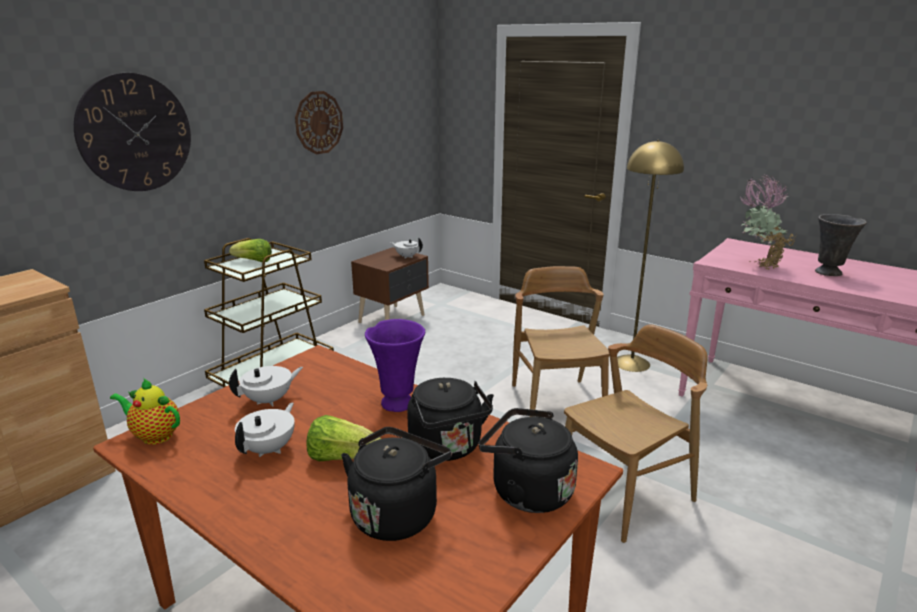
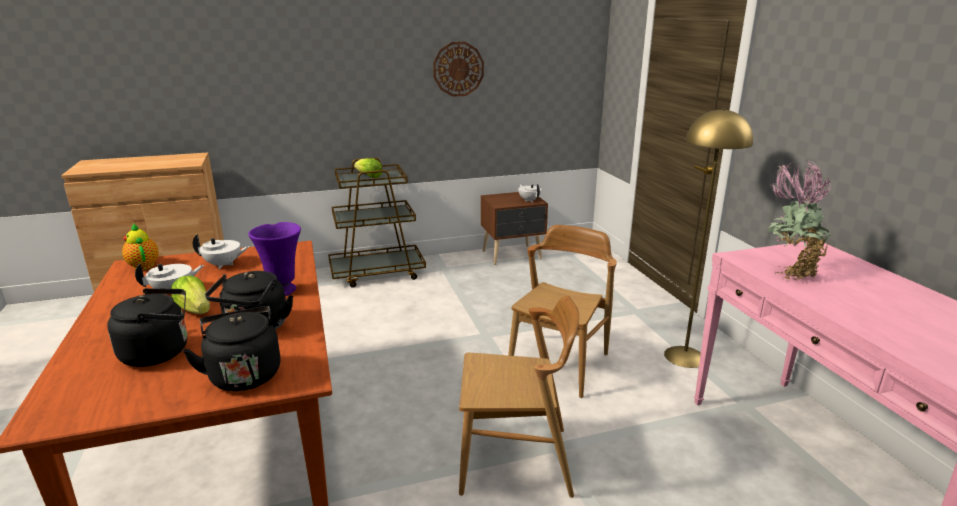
camera: 35 degrees right, 0 degrees up
(135, 133) = (290, 66): wall clock -> none
(829, 273) = (872, 303): grey vase -> none

